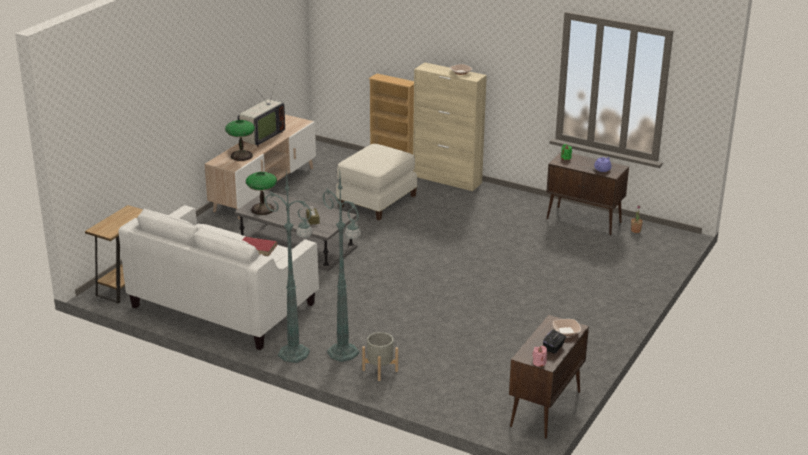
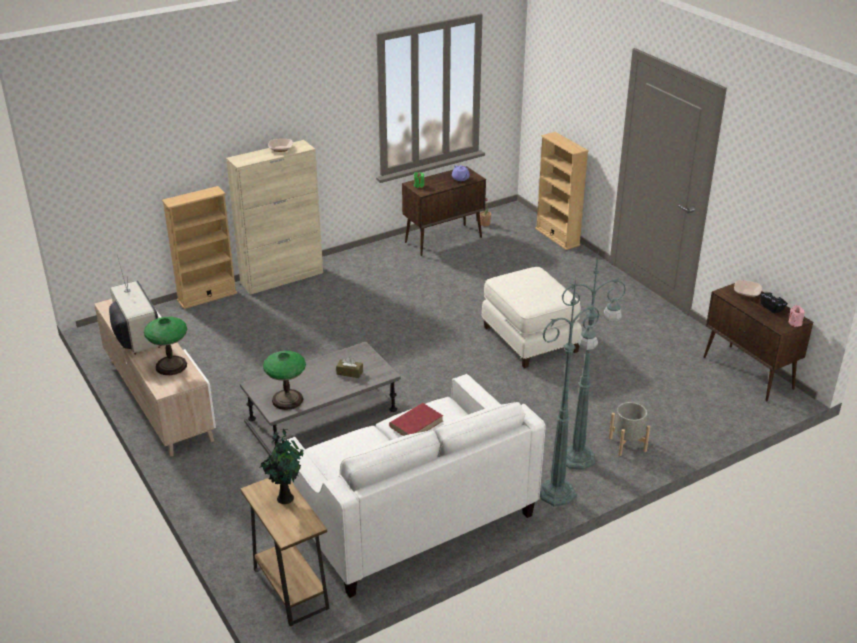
camera: 60 degrees left, 5 degrees up
(129, 219) = (285, 497): none -> potted plant
(376, 201) = (278, 334): white ottoman -> white ottoman (528, 339)
(660, 268) = (557, 237): none -> beige bookcase

